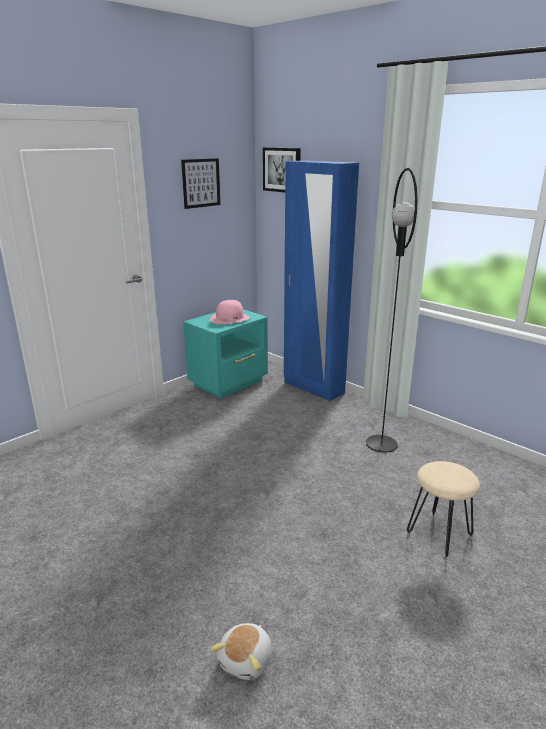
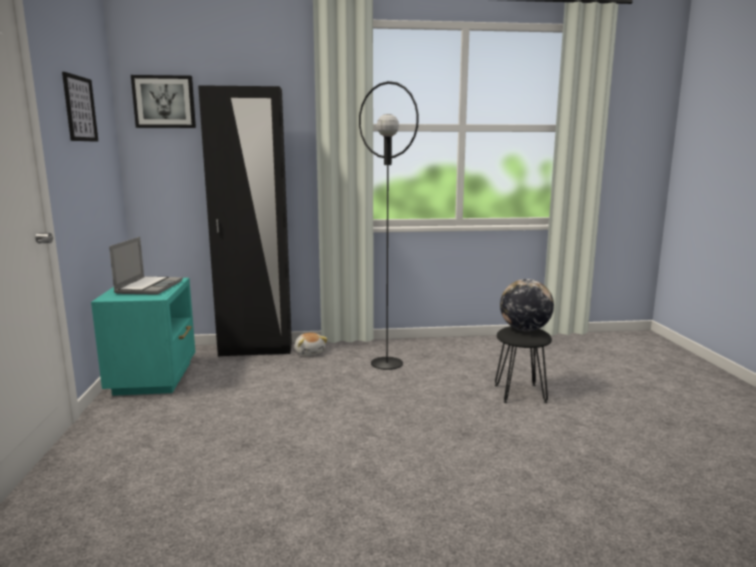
camera: 50 degrees left, 10 degrees down
(230, 318) = (149, 287): pink hat -> laptop
(246, 660) = (581, 535): plush toy -> plush toy (310, 352)
(313, 388) = (255, 350): blue wardrobe -> black wardrobe
(438, 534) = (520, 393): beige stool -> black stool
(453, 473) = (524, 330): none -> globe

